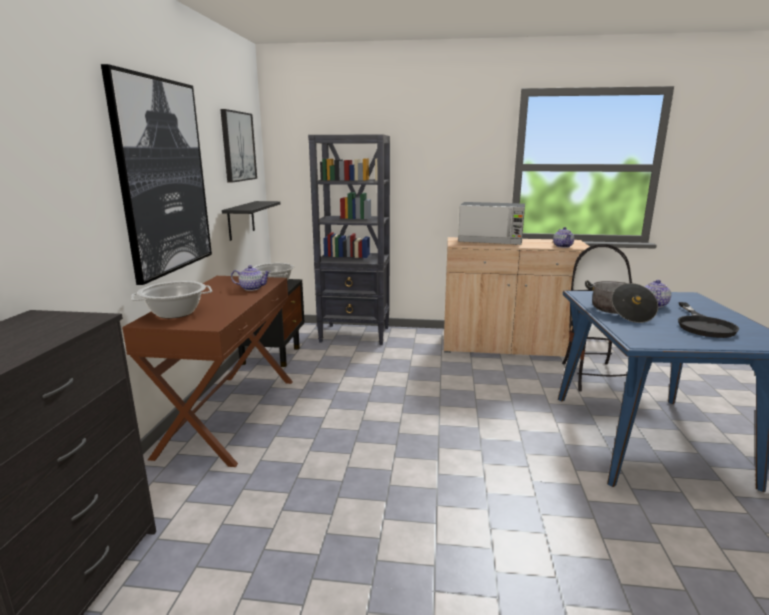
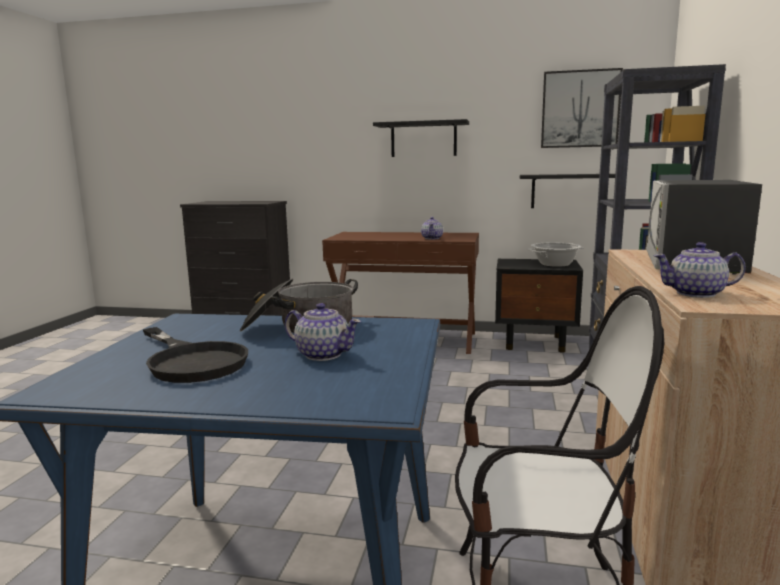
camera: 95 degrees right, 5 degrees down
(163, 177) = (423, 139): picture -> black shelf
(175, 313) = (366, 234): cooking pot -> none
(703, 325) = (192, 361): black frying pan -> black frying pan turned 150 degrees counterclockwise

